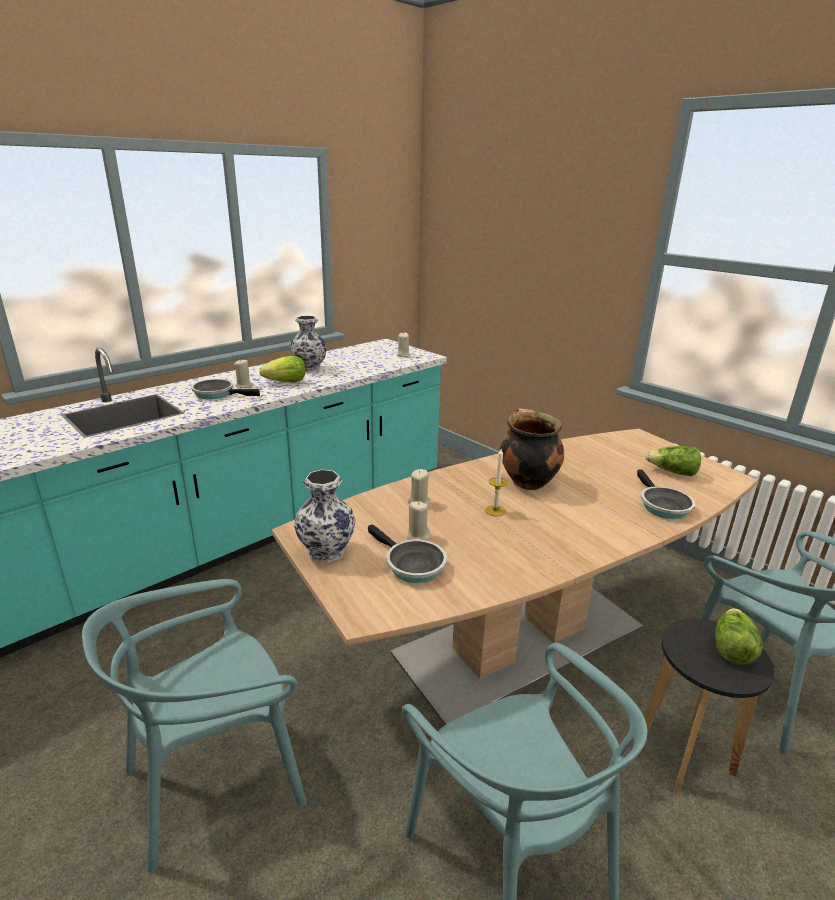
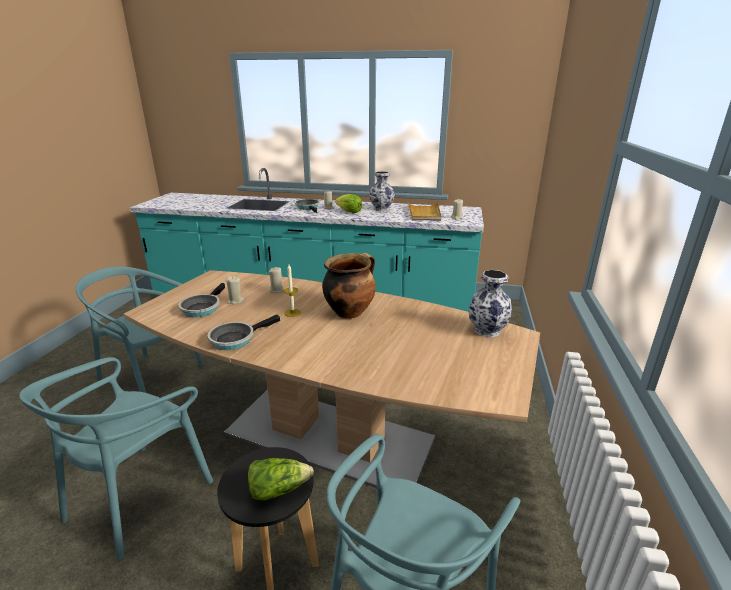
camera: 55 degrees right, 0 degrees up
(326, 551) = (199, 286): vase -> vase (487, 330)
(362, 359) = (424, 213): none -> beige tray
(662, 505) = (382, 371): frying pan -> frying pan (235, 339)
(672, 472) = (461, 365): lettuce -> none

